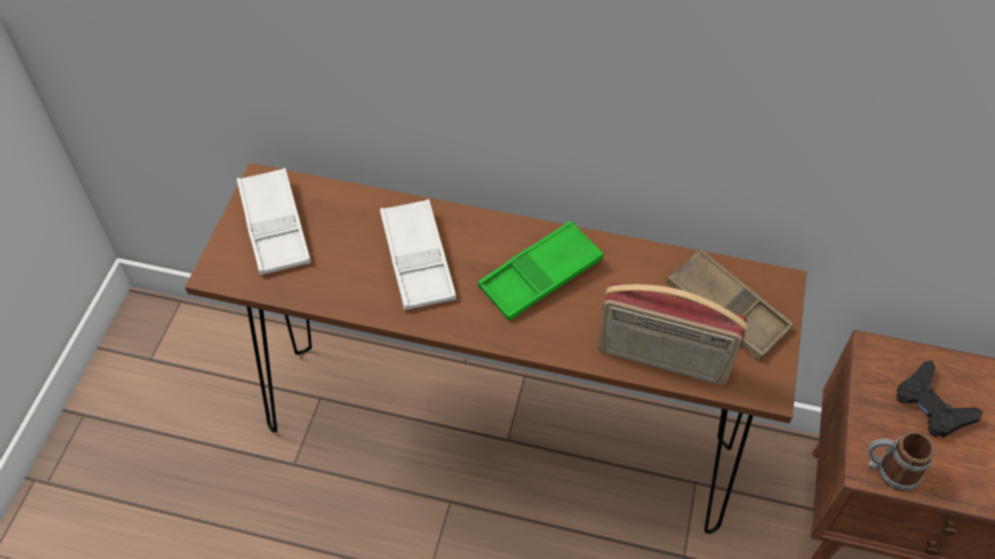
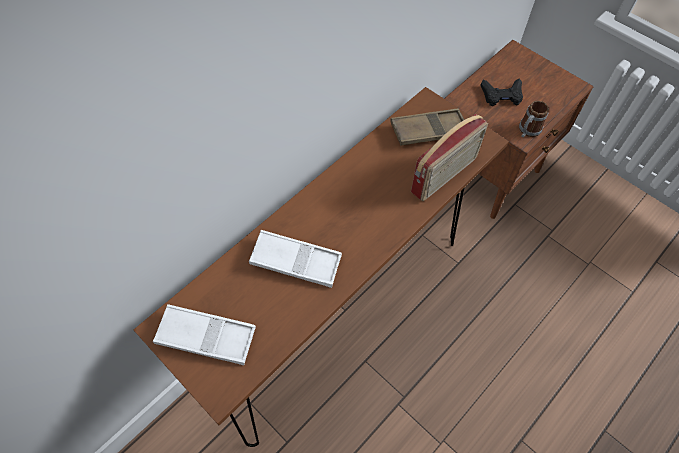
camera: 60 degrees left, 5 degrees up
(540, 276) = (352, 203): green tray -> none

